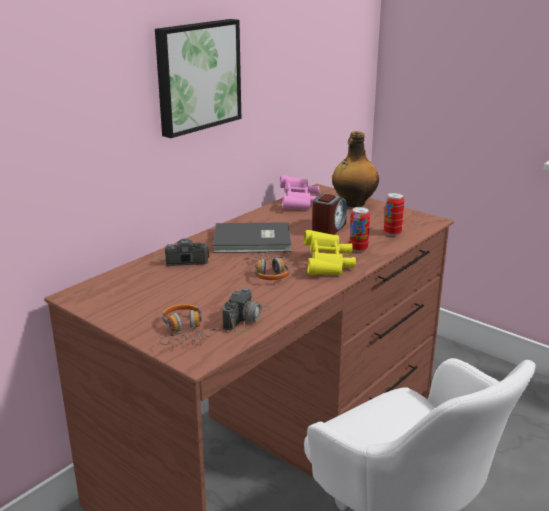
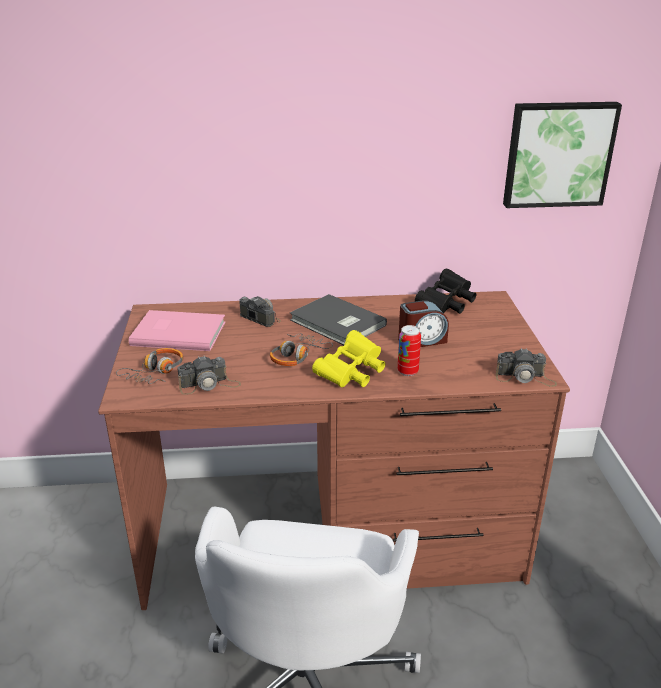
camera: 45 degrees right, 5 degrees up
(139, 298) = (178, 332): none -> pink book
(196, 76) = (328, 143): picture -> picture (558, 154)
(299, 203) = (446, 304): pink binoculars -> black binoculars
(353, 203) = (498, 326): bottle -> none
(392, 233) = (473, 371): can -> none
(424, 224) = (525, 378): none -> camera

